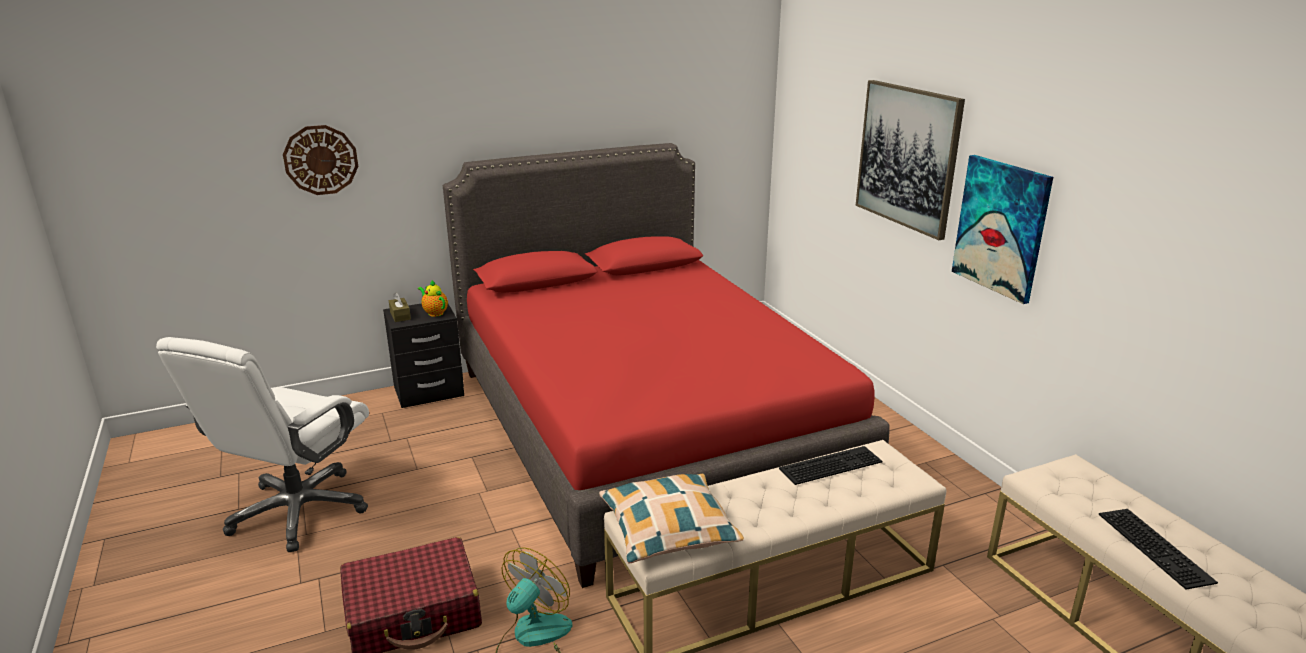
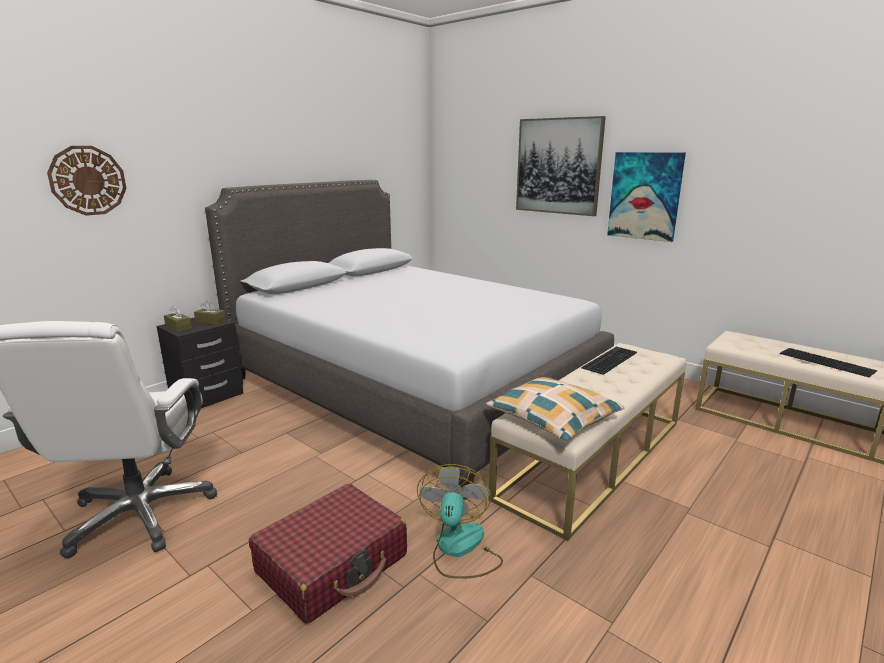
camera: 25 degrees left, 5 degrees down
(434, 313) = (210, 321): teapot -> brown tissue box
(643, 430) = (411, 387): red bed -> grey bed

